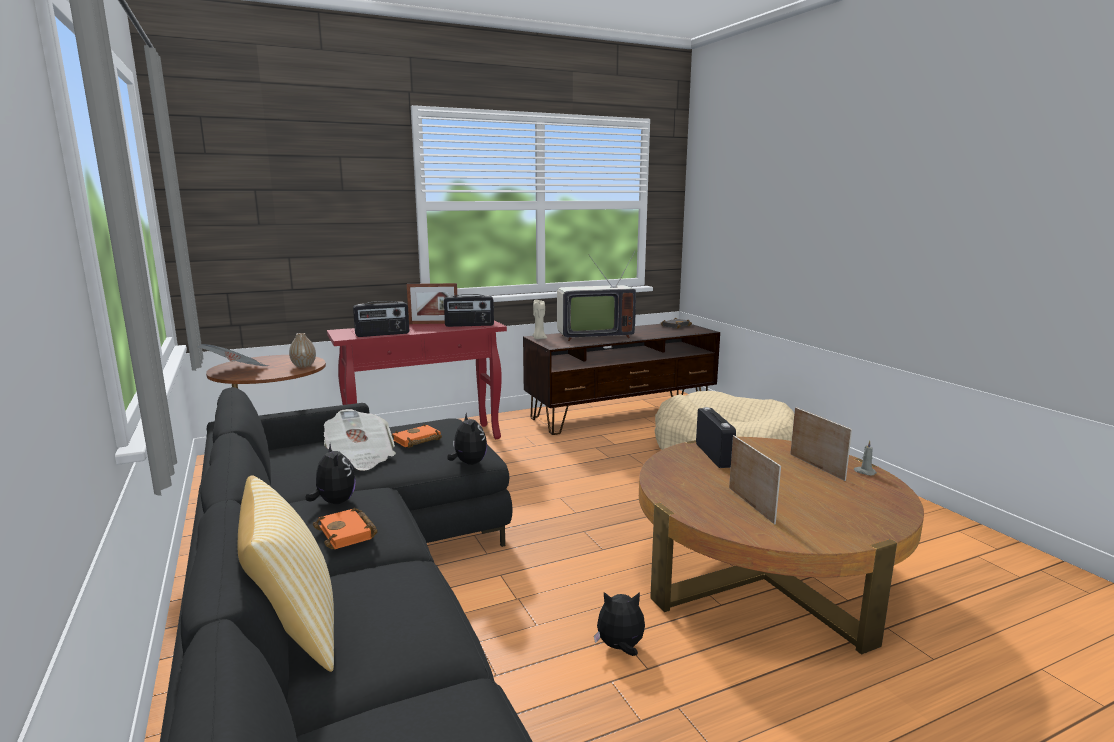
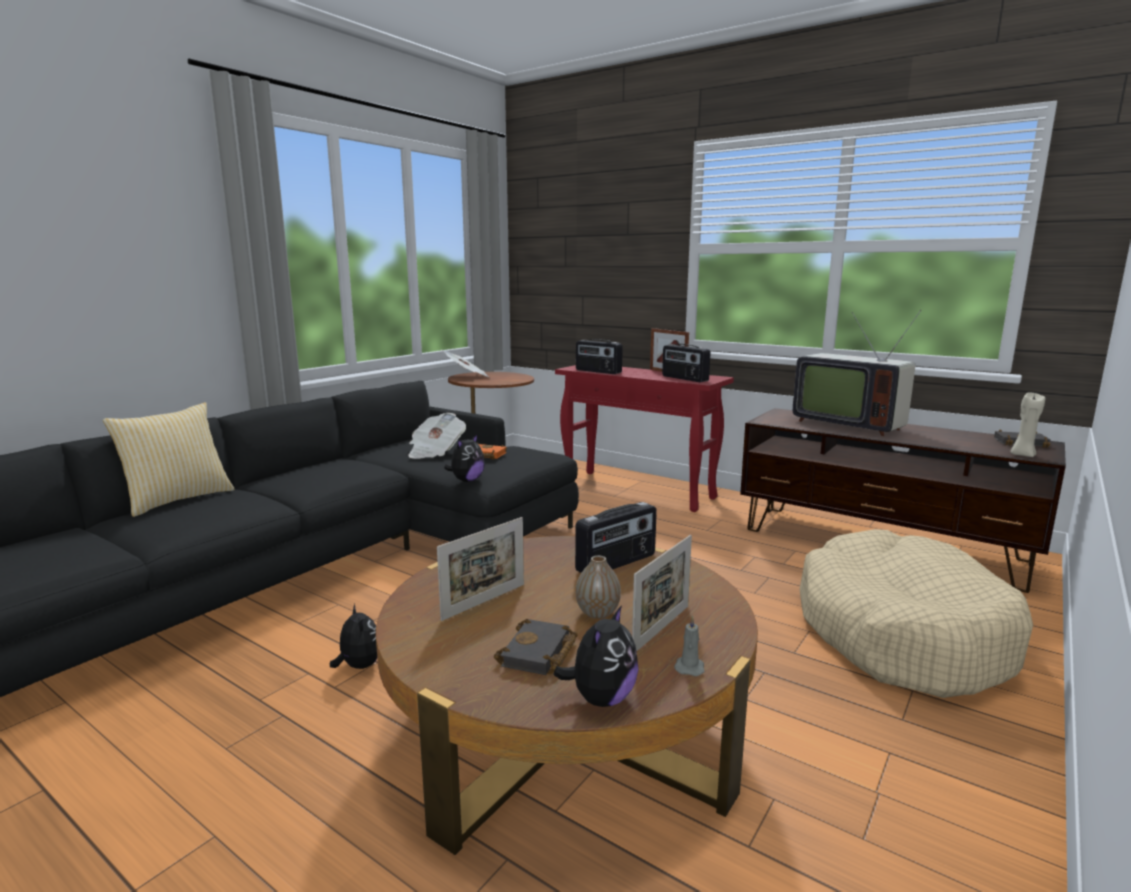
camera: 60 degrees right, 0 degrees up
(303, 366) = (503, 381): vase -> vase (597, 613)
(334, 502) = (350, 465): plush toy -> plush toy (601, 698)
(348, 533) = (301, 477): orange book -> none
(539, 338) = (779, 413): beige candle -> beige candle (1022, 455)
(837, 504) = (539, 654): none -> black book

